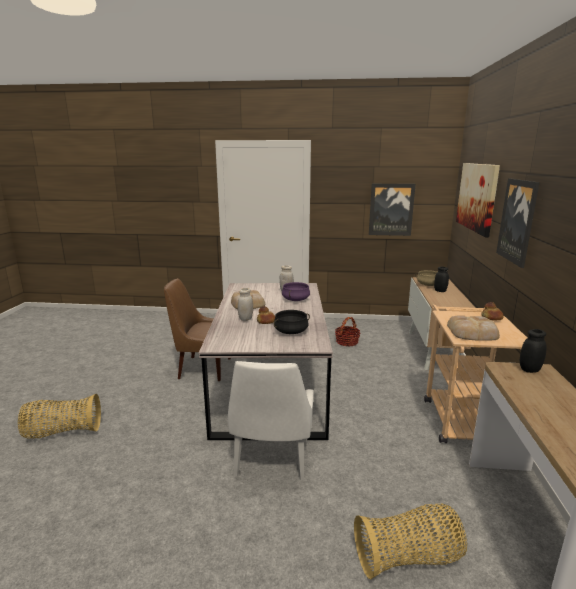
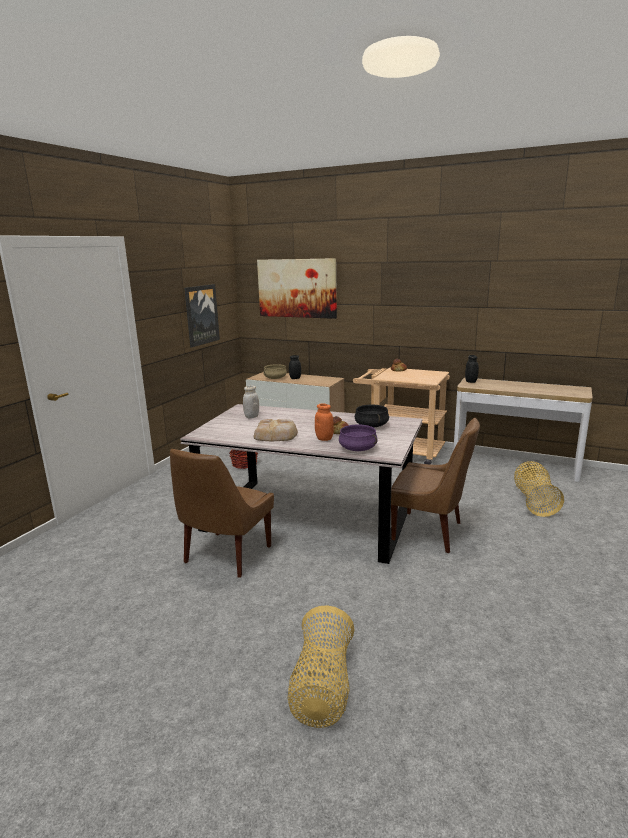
camera: 70 degrees left, 0 degrees up
(246, 319) = (324, 439): white jar -> orange jar
(271, 460) = (430, 532): white chair -> brown chair
(296, 299) = (284, 416): purple cooking pot -> purple cooking pot (358, 448)
(473, 333) = (422, 378): bread -> none
(518, 221) = (384, 297): picture -> none

